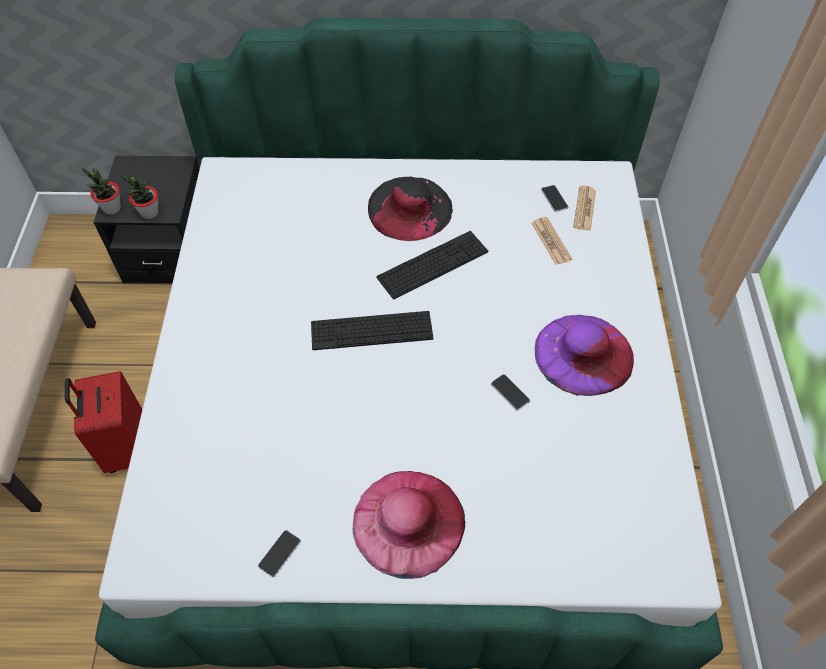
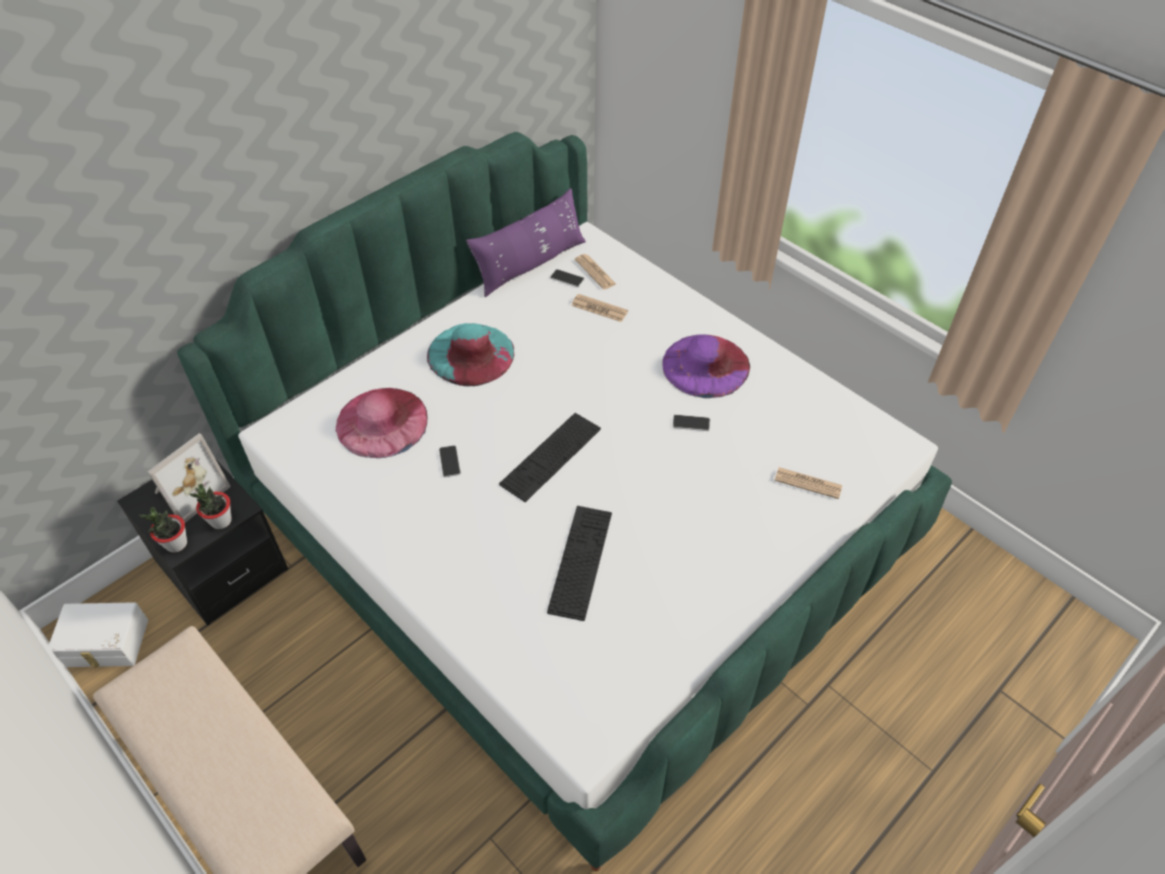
camera: 45 degrees left, 5 degrees down
(66, 249) = (105, 644): none -> white storage box
(126, 448) = (382, 744): red suitcase -> none
(155, 179) = (189, 491): none -> picture frame
(279, 553) = (673, 645): phone -> phone (449, 461)
(408, 522) = (728, 552): pink hat -> pink hat (382, 422)
(409, 208) = (471, 354): black hat -> turquoise hat
(433, 264) = (538, 380): keyboard -> keyboard (580, 561)
(538, 168) = (530, 264): none -> purple pillow
(547, 527) = (808, 483): none -> newspaper

